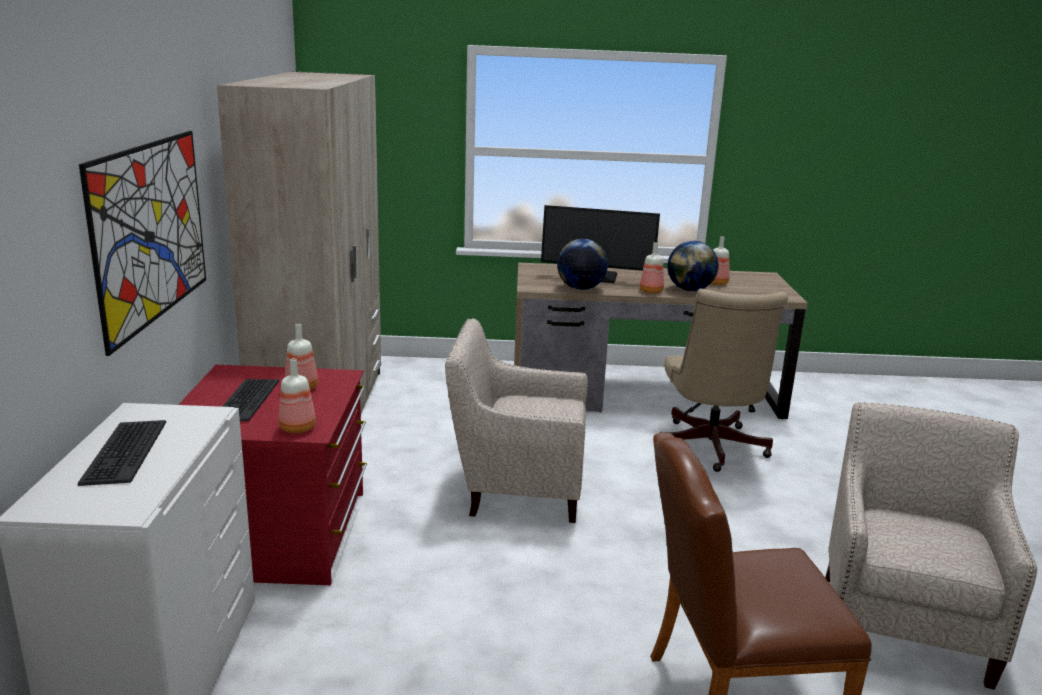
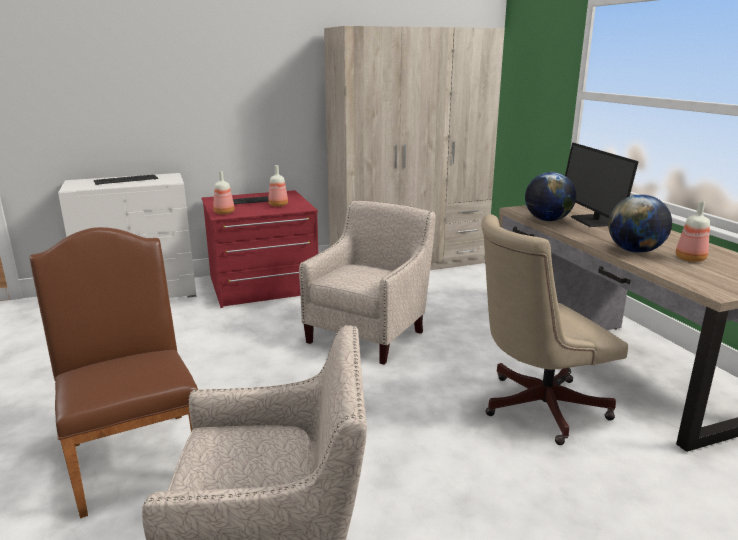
camera: 70 degrees right, 0 degrees up
(151, 232) = (231, 99): picture -> none
(516, 487) = (370, 333): beige armchair -> beige armchair turned 45 degrees clockwise
(650, 291) = (593, 239): bottle -> none

